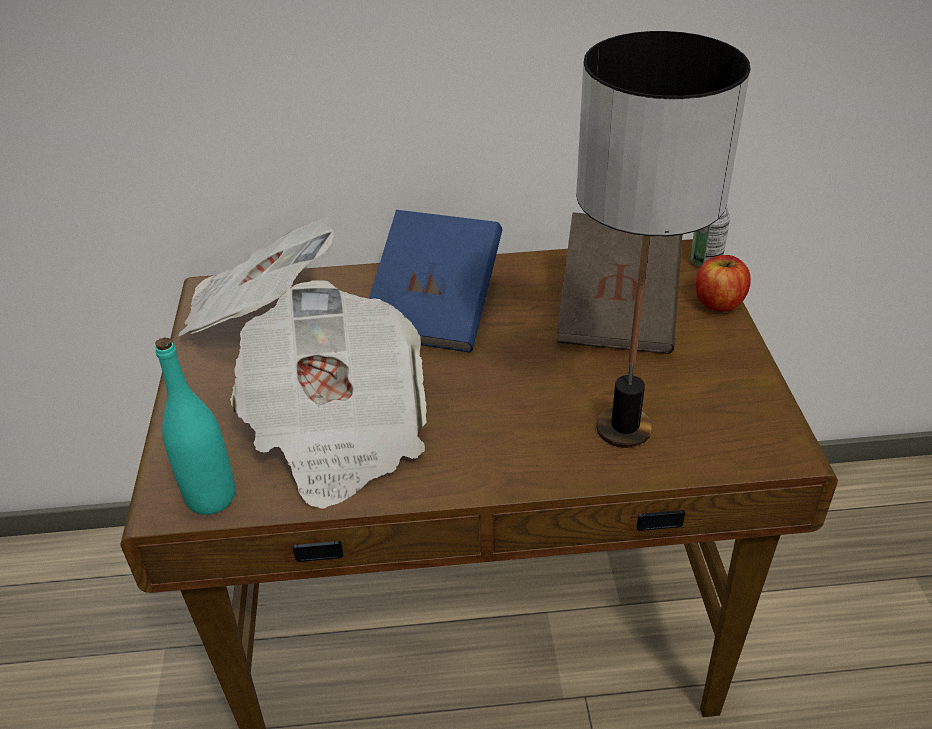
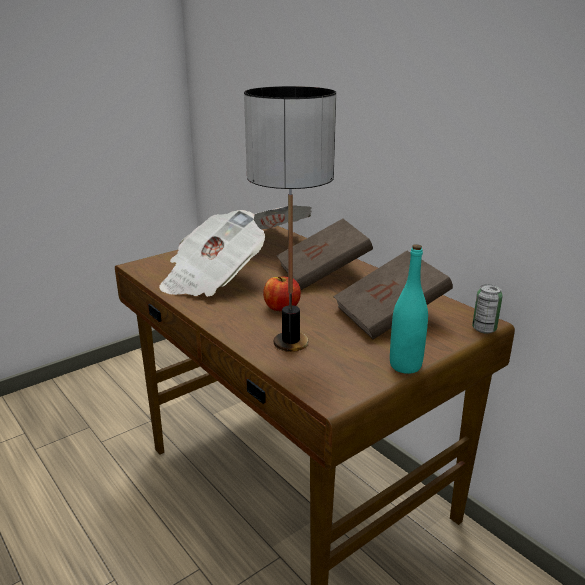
camera: 55 degrees right, 15 degrees down
(211, 497) = (148, 270): turquoise bottle -> turquoise bottle (405, 366)
(435, 310) = (323, 273): blue book -> brown book
(718, 302) = (447, 343): apple -> apple (282, 307)

